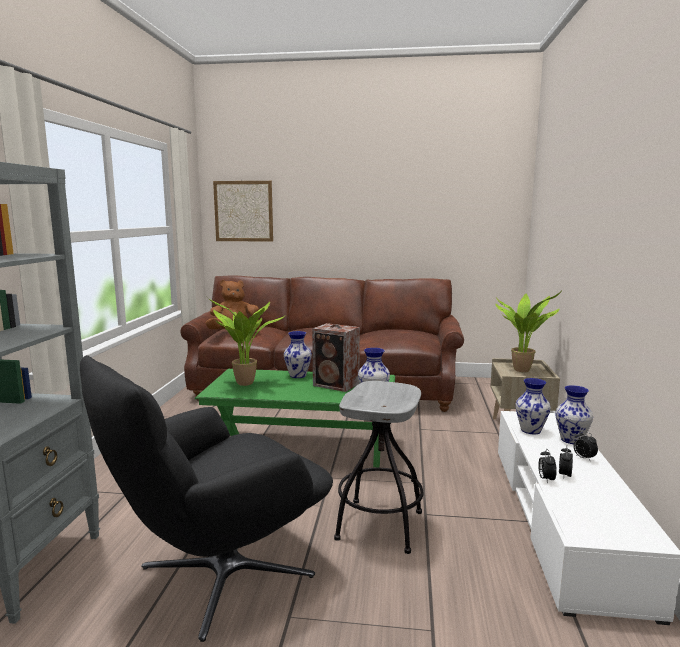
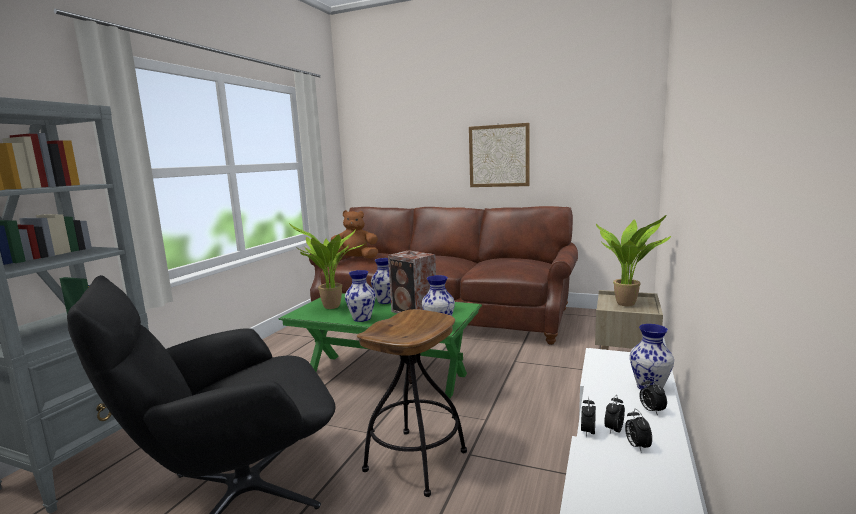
camera: 15 degrees right, 0 degrees up
(243, 210) = (376, 146): picture -> picture (499, 155)
(379, 525) = (415, 460): grey stool -> brown stool
(530, 430) = (606, 372): vase -> vase (362, 318)
(588, 486) = (636, 446): none -> alarm clock

